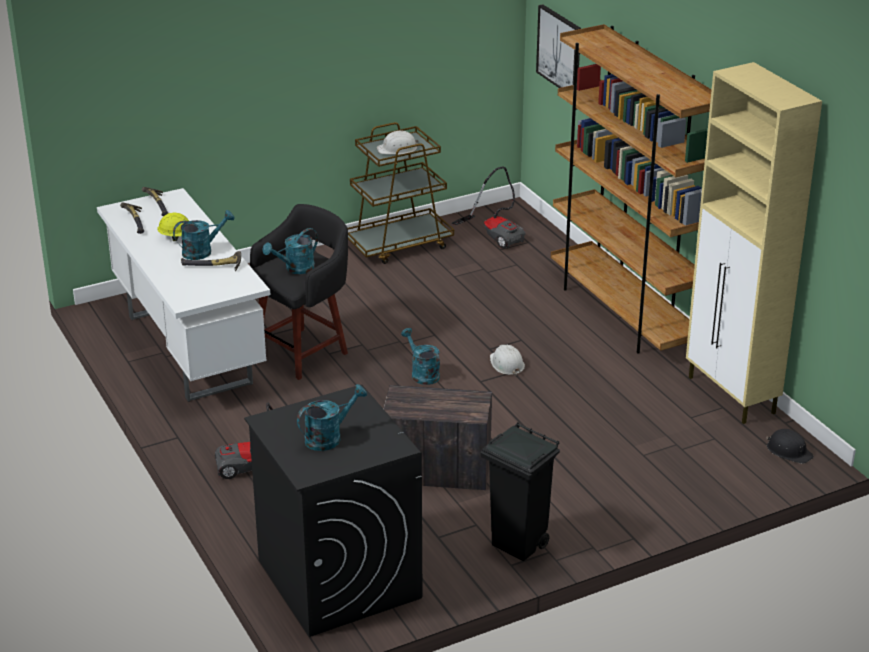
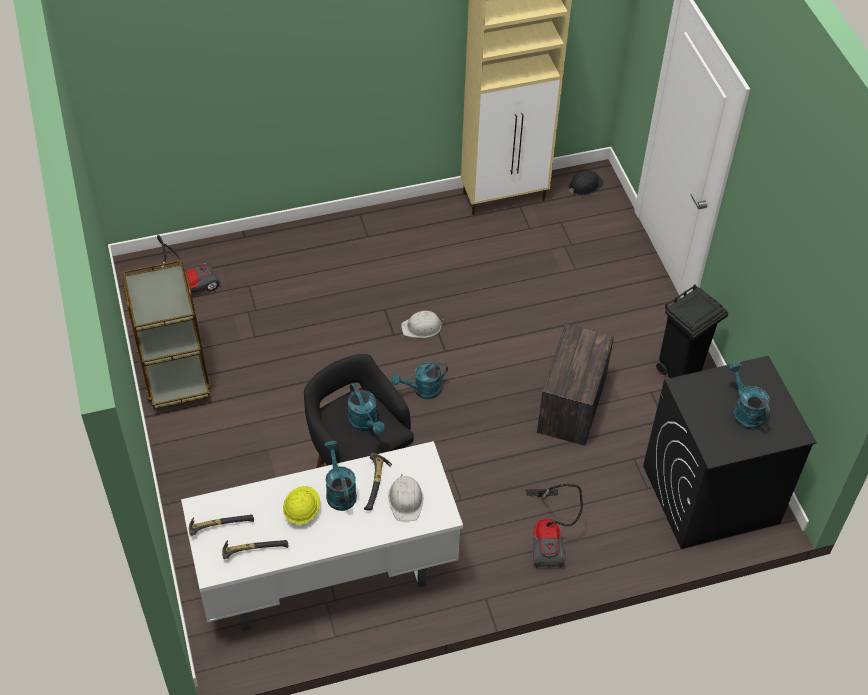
camera: 80 degrees left, 20 degrees up
(397, 149) = (161, 297): white hard hat -> white hard hat (406, 500)
(560, 50) = (154, 102): picture -> none
(623, 314) = (362, 231): brown bookcase -> none

